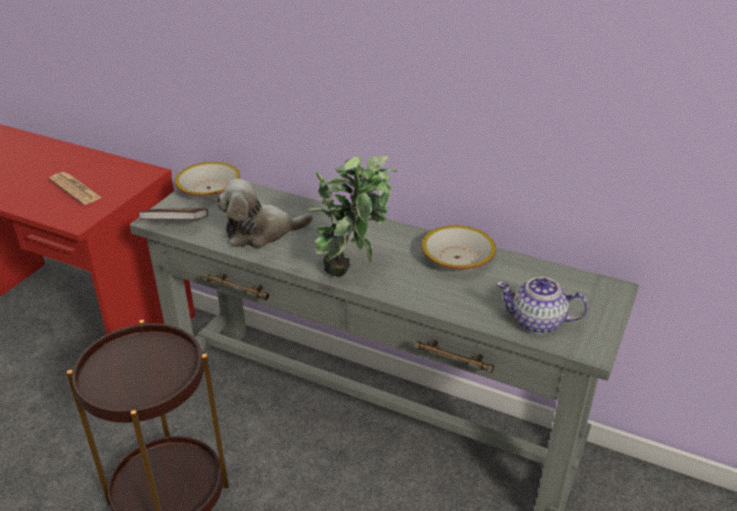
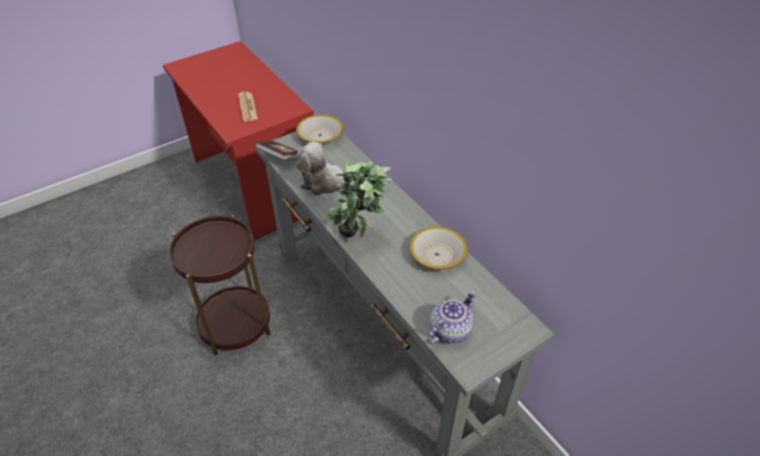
camera: 30 degrees right, 10 degrees up
(538, 322) = (449, 330): teapot -> teapot turned 90 degrees clockwise

